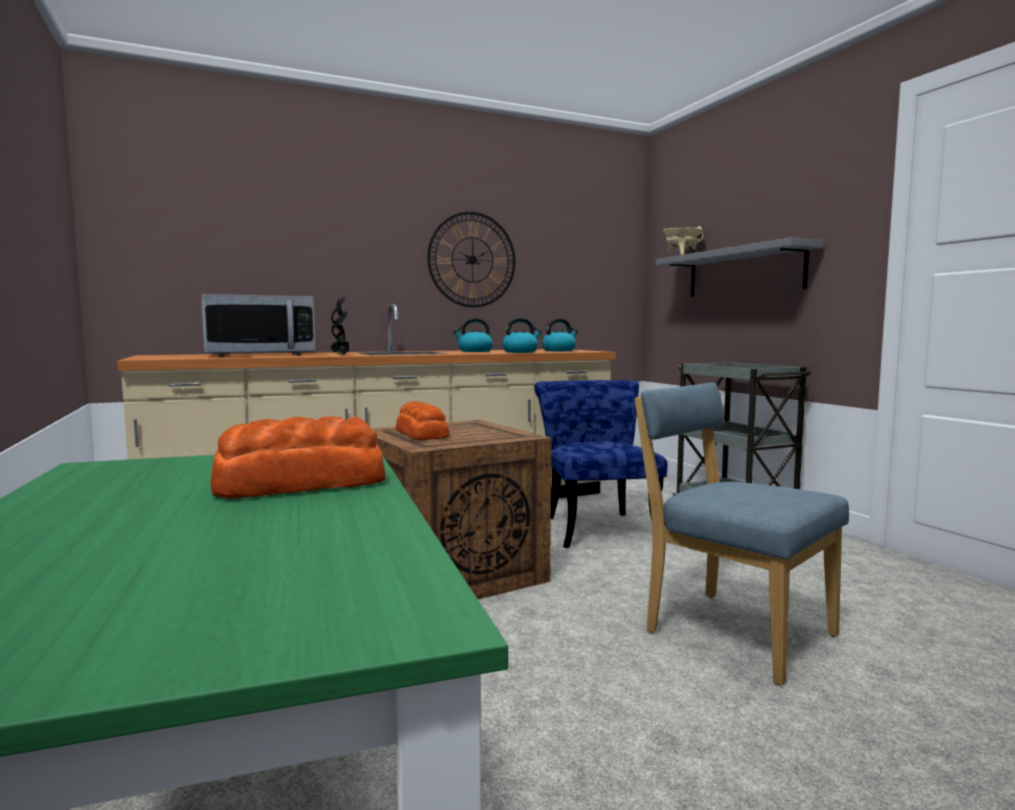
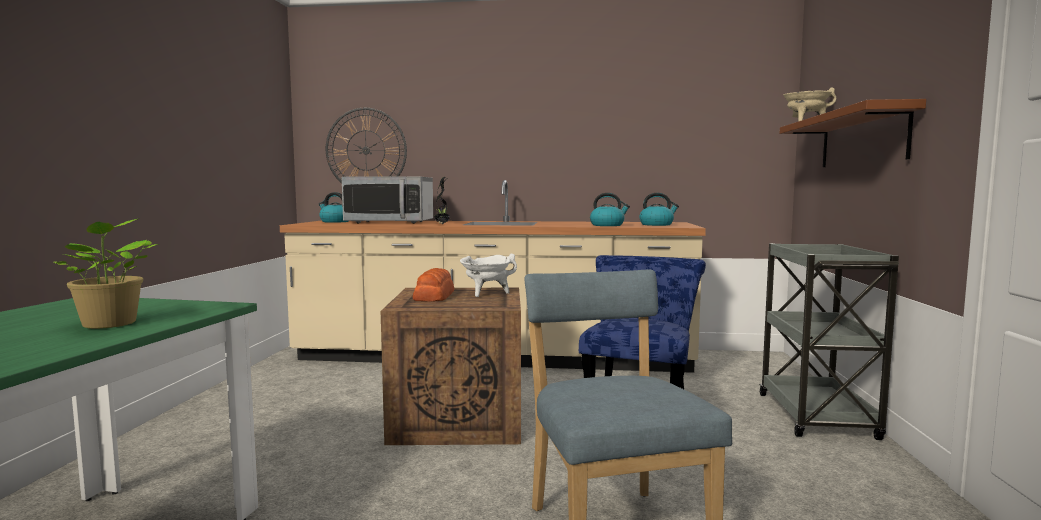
camera: 30 degrees right, 0 degrees up
(299, 484) = (110, 324): bread -> potted plant
(470, 427) = (487, 294): none -> white cooking pot
(472, 260) = (590, 137): wall clock -> wall clock (366, 150)
(474, 351) = (574, 223): kettle -> kettle (335, 221)
(744, 272) = (862, 139): grey shelf -> brown shelf

